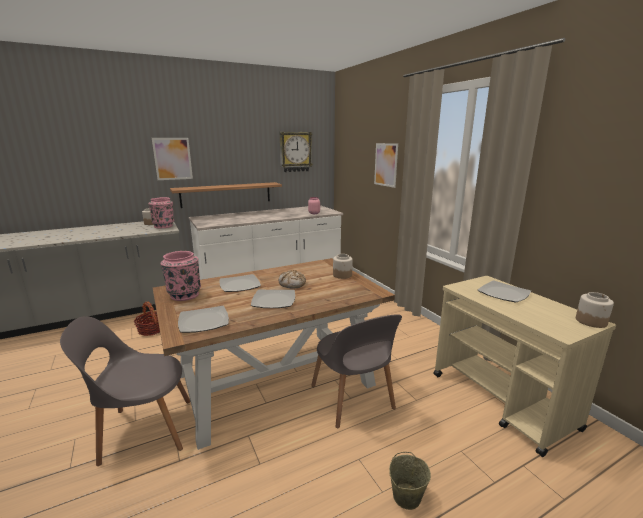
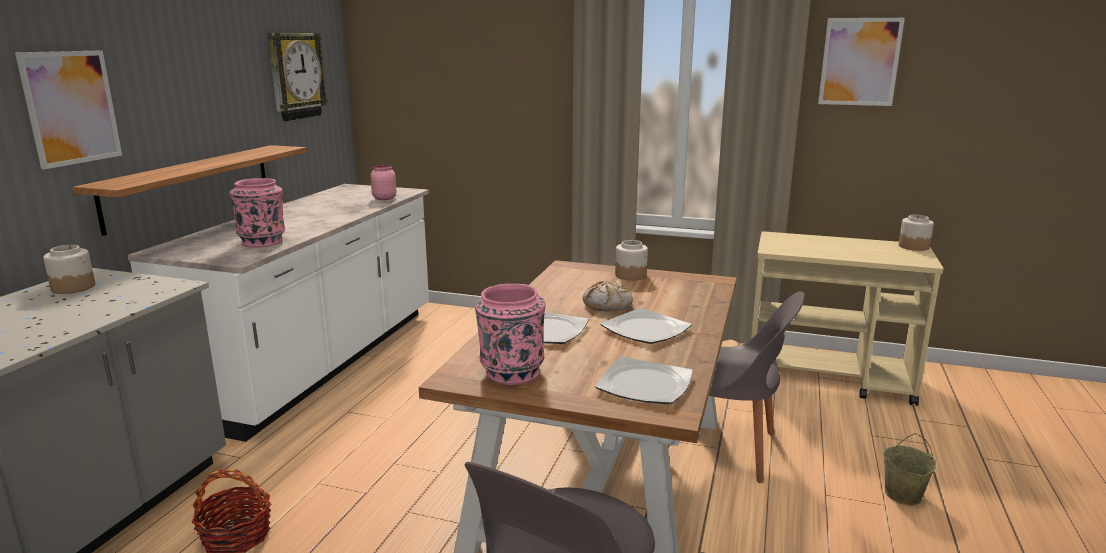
camera: 45 degrees left, 0 degrees up
(164, 226) = (136, 284): pink vase -> pink vase (262, 241)
(386, 164) = (513, 92): picture -> picture (859, 62)
(504, 293) = (816, 243): plate -> none

